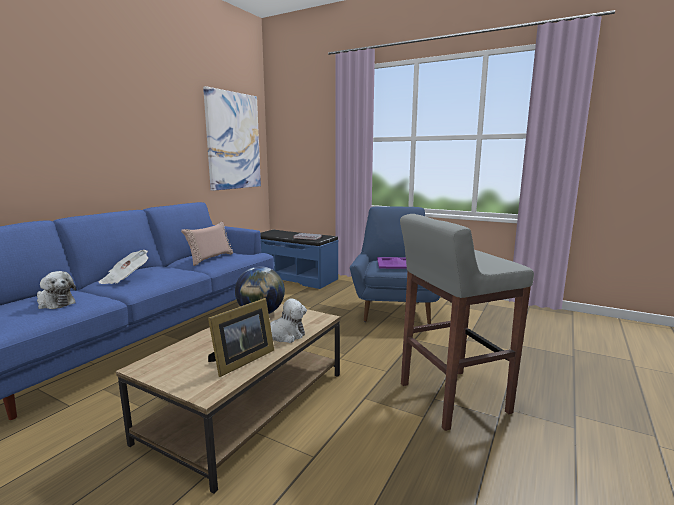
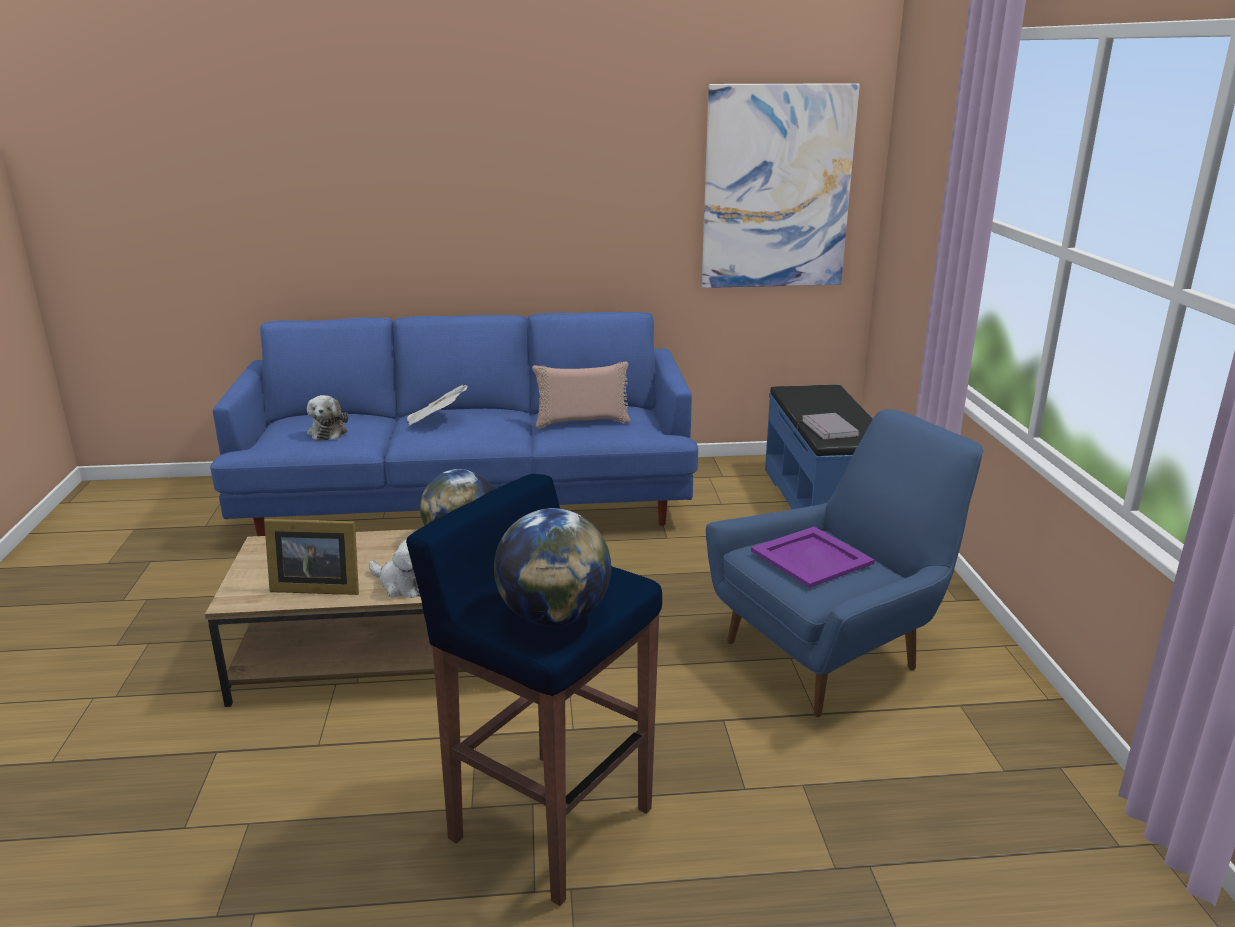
camera: 55 degrees right, 10 degrees up
(451, 398) = (549, 822): grey stool -> blue stool
(490, 261) = (554, 617): none -> globe

